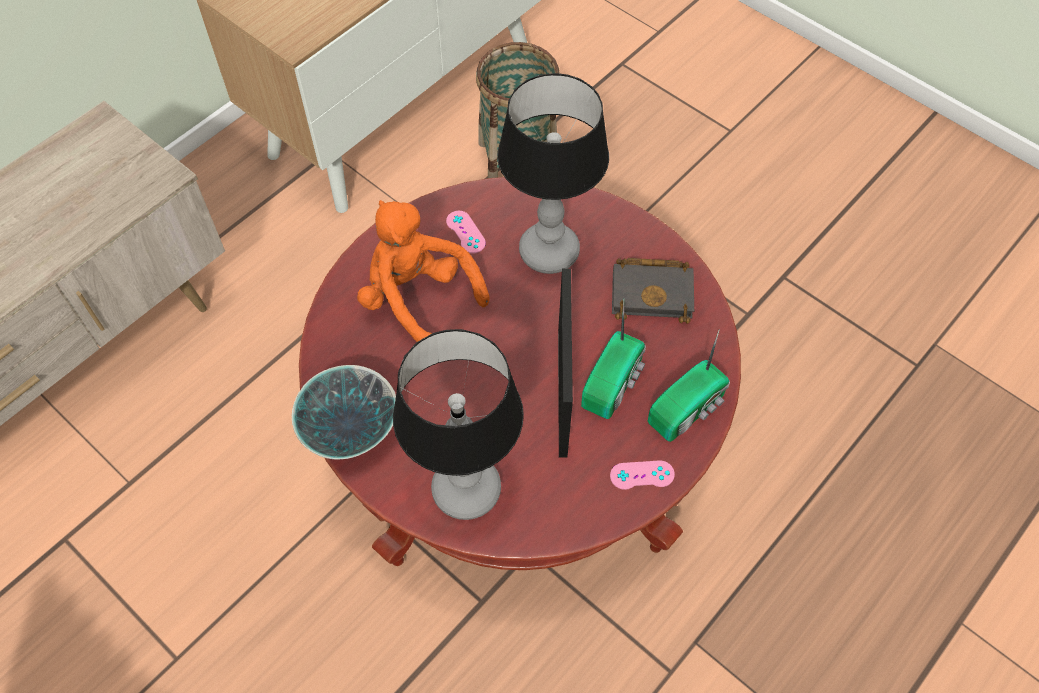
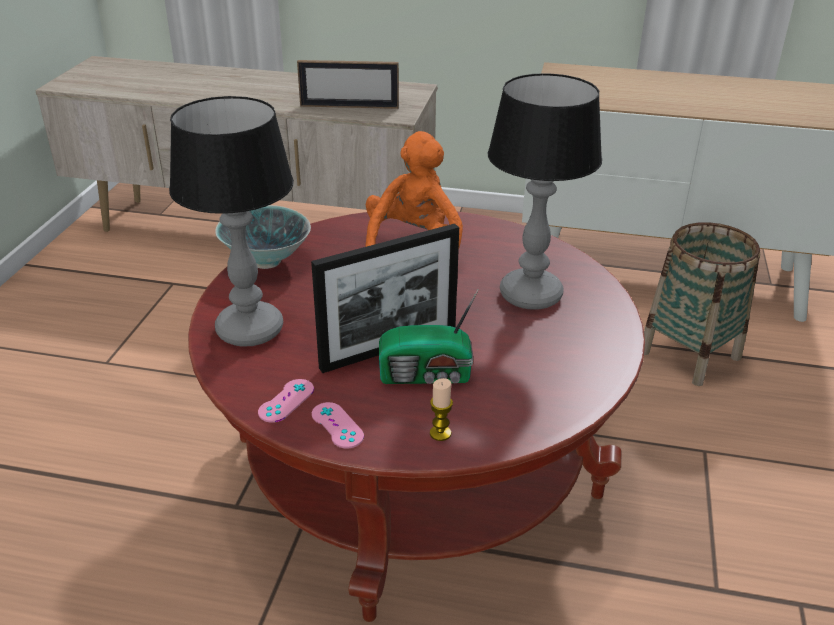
camera: 60 degrees right, 25 degrees down
(94, 210) = (349, 106): none -> picture frame
(465, 232) = (502, 250): pink game controller -> pink game controller (286, 401)
(654, 292) = (554, 367): black book -> none
(689, 409) = (440, 433): radio -> candle

